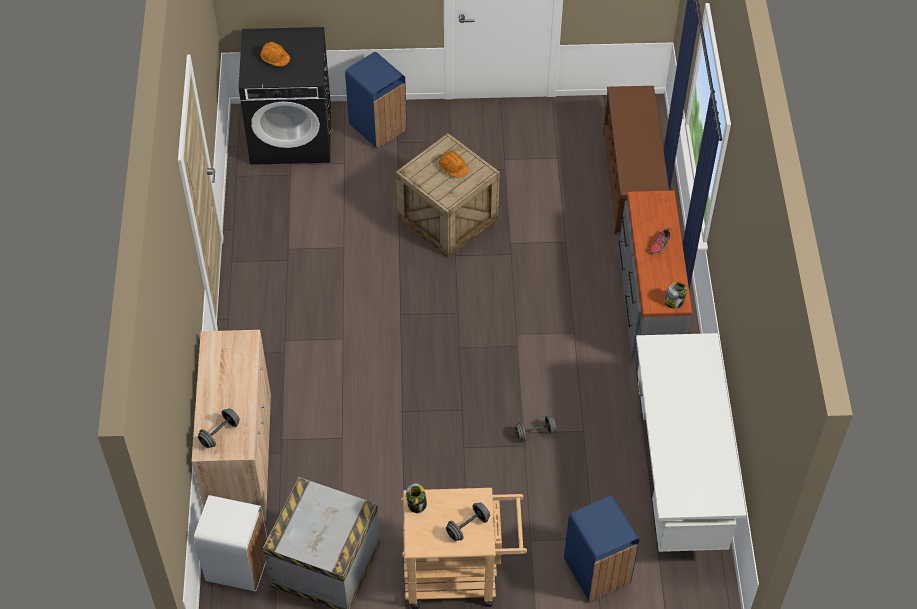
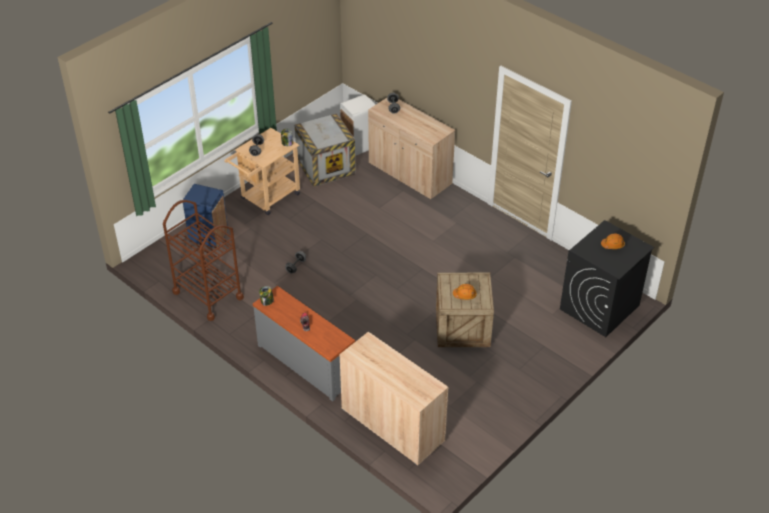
camera: 135 degrees right, 10 degrees down
(378, 127) = (566, 346): blue trash can -> none
(631, 181) = (392, 425): brown shoe rack -> beige cabinet
(678, 477) = (208, 295): white desk -> brown cart

